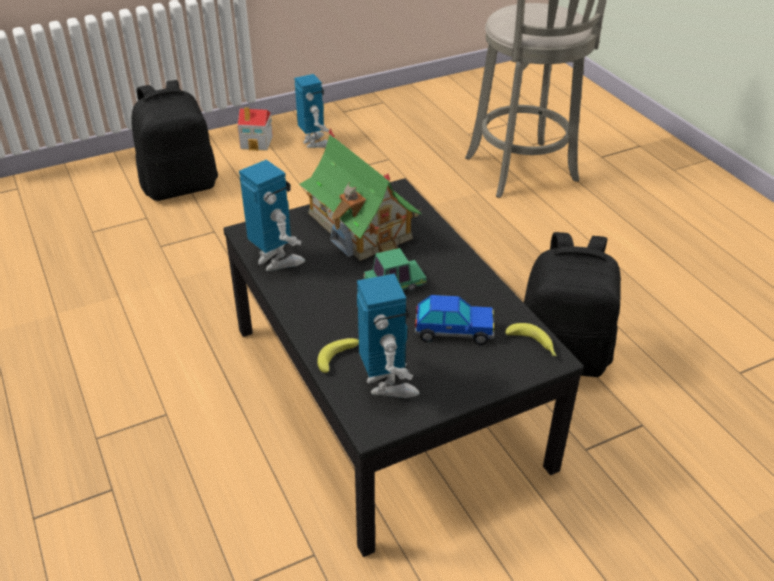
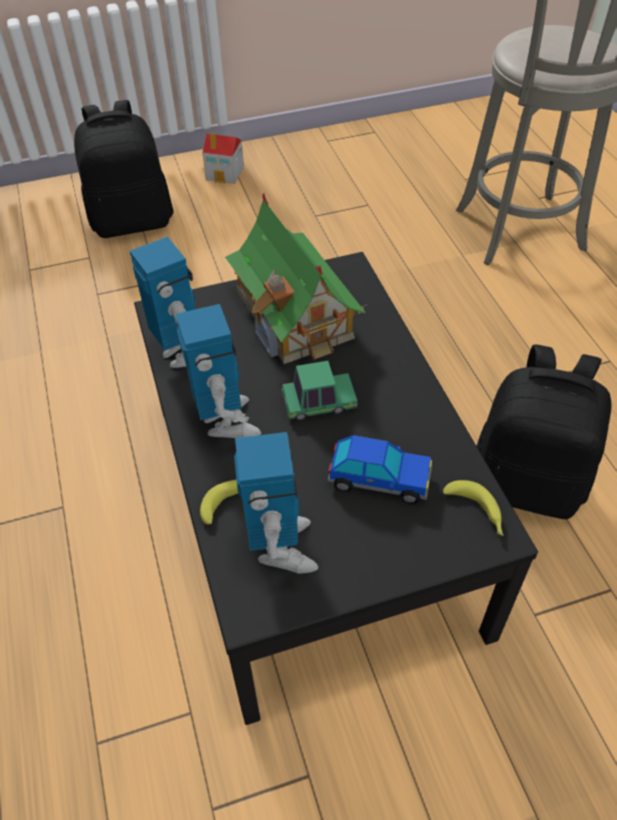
camera: 10 degrees right, 10 degrees up
(315, 142) = (289, 178): toy robot -> toy robot (226, 422)

